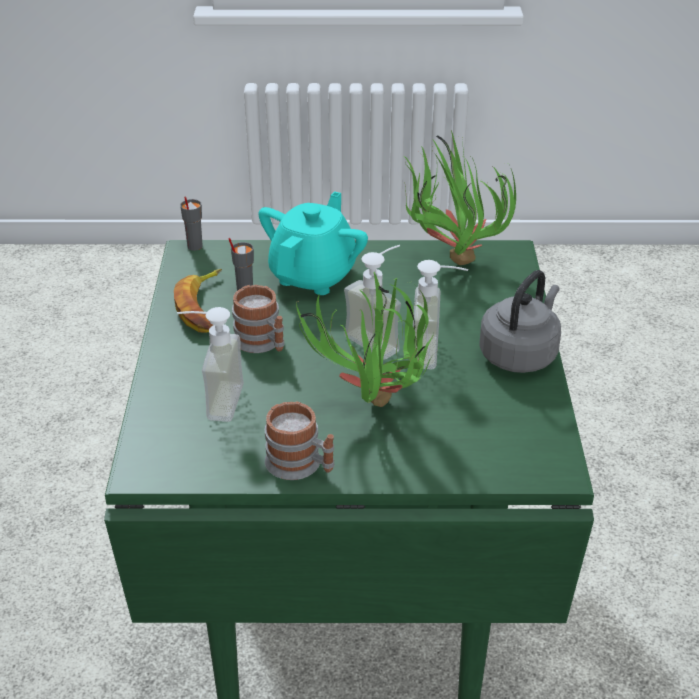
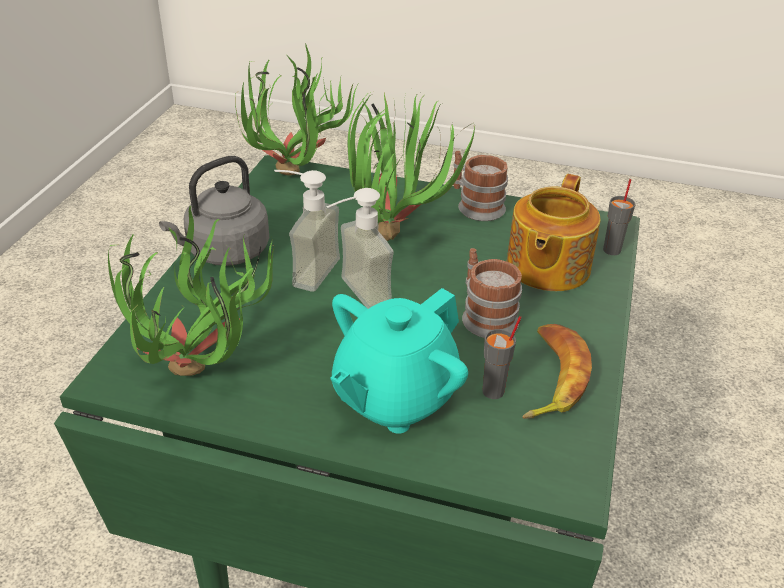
camera: 165 degrees left, 0 degrees up
(194, 246) = (560, 496): grey cup -> grey cup (612, 250)
(212, 400) = (546, 267): soap dispenser -> teapot
(521, 455) = (296, 181): none -> potted plant

